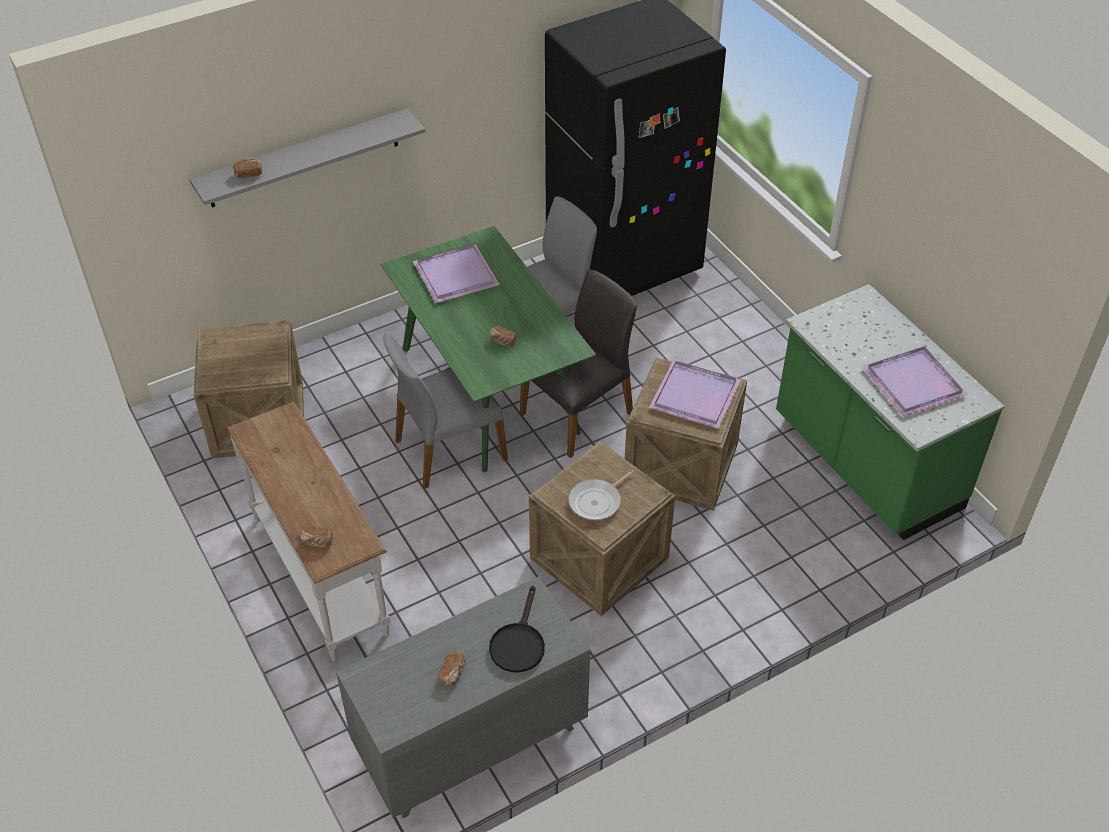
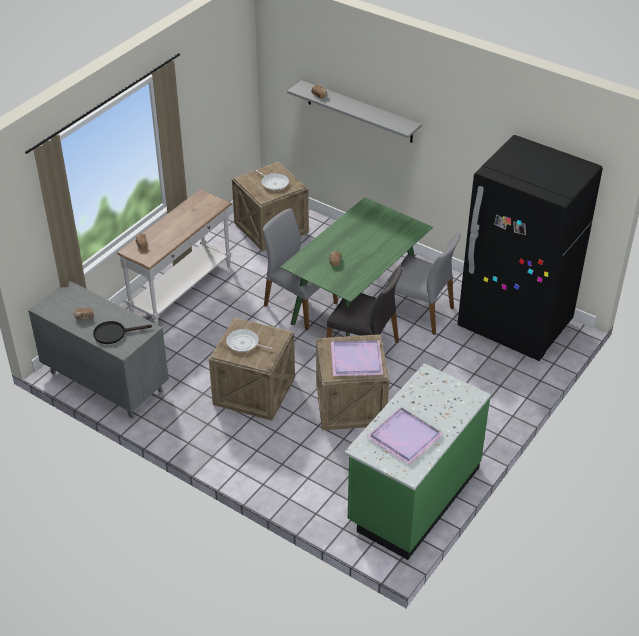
camera: 65 degrees right, 5 degrees down
(249, 350) = (273, 183): none -> frying pan
(457, 276) = (376, 227): purple tray -> none

